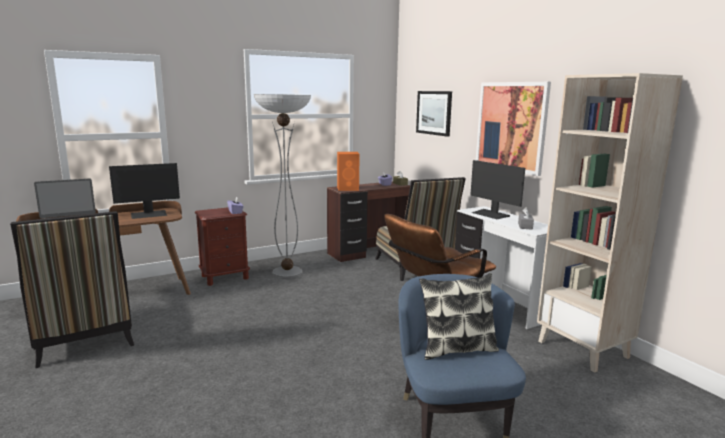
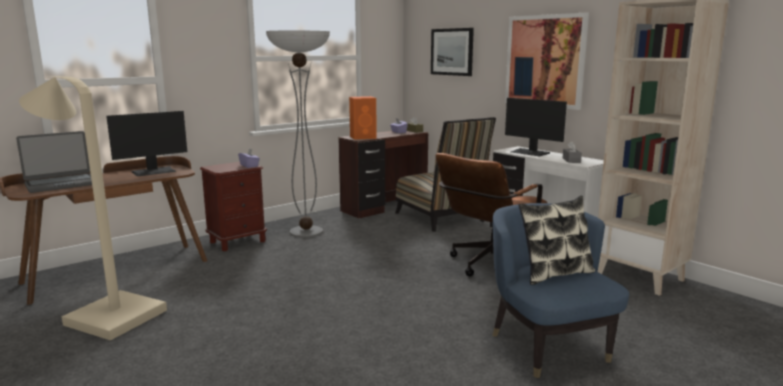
camera: 10 degrees left, 0 degrees up
(84, 339) = (106, 315): chair -> beige floor lamp

